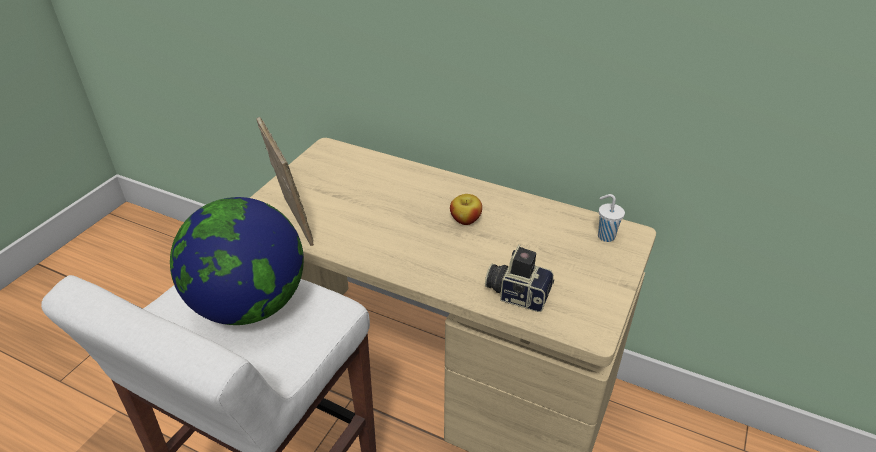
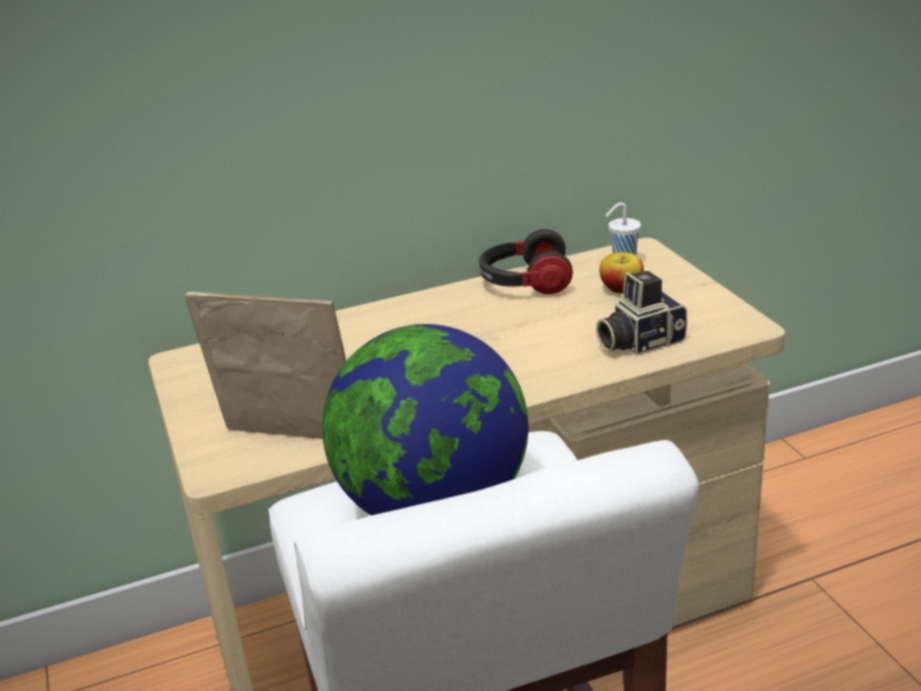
camera: 45 degrees left, 10 degrees down
(465, 220) = (479, 324): apple -> apple (621, 289)
(531, 211) = (525, 283): none -> headphones

